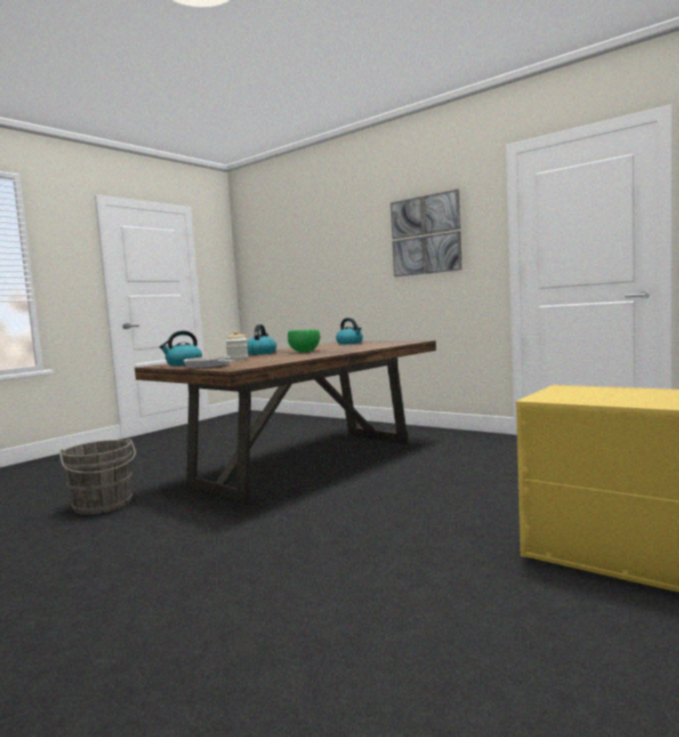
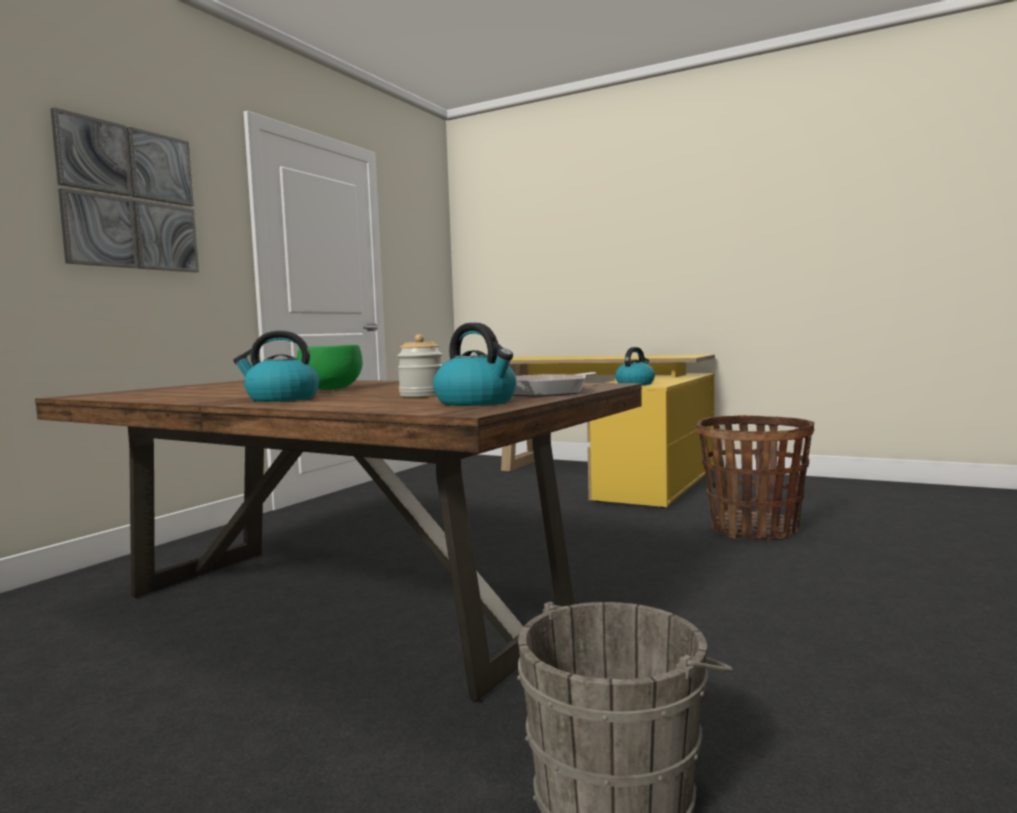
camera: 100 degrees left, 0 degrees up
(350, 343) = (161, 391): kettle -> kettle (635, 384)
(419, 598) = (754, 529): none -> basket

